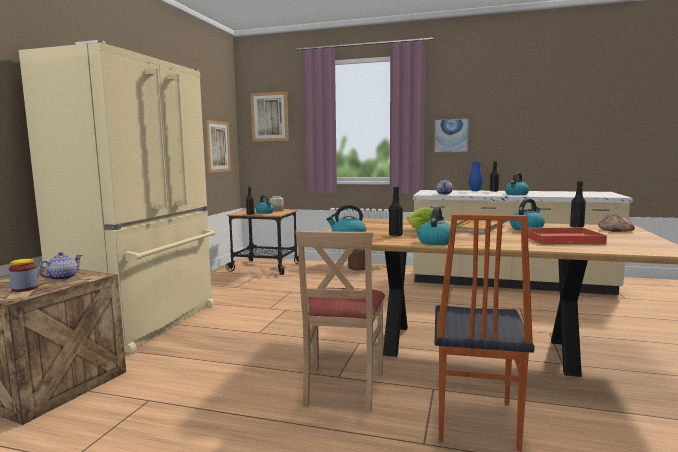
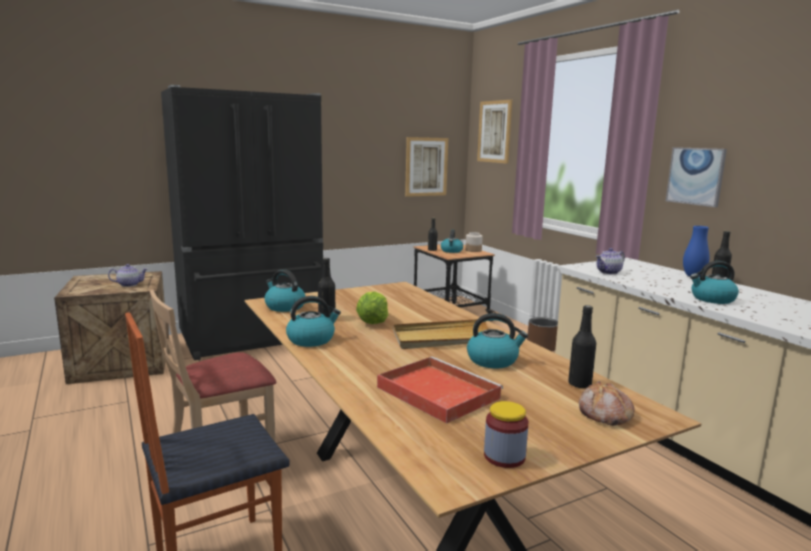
camera: 45 degrees right, 5 degrees up
(25, 288) = (94, 287): jar -> jar (504, 456)
(146, 322) = (253, 338): beige fridge -> black fridge

